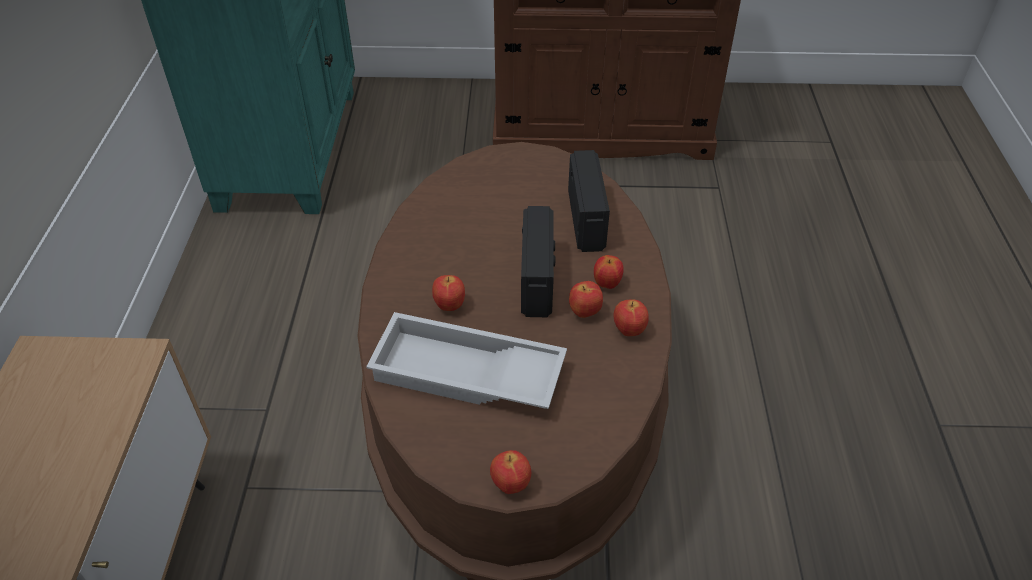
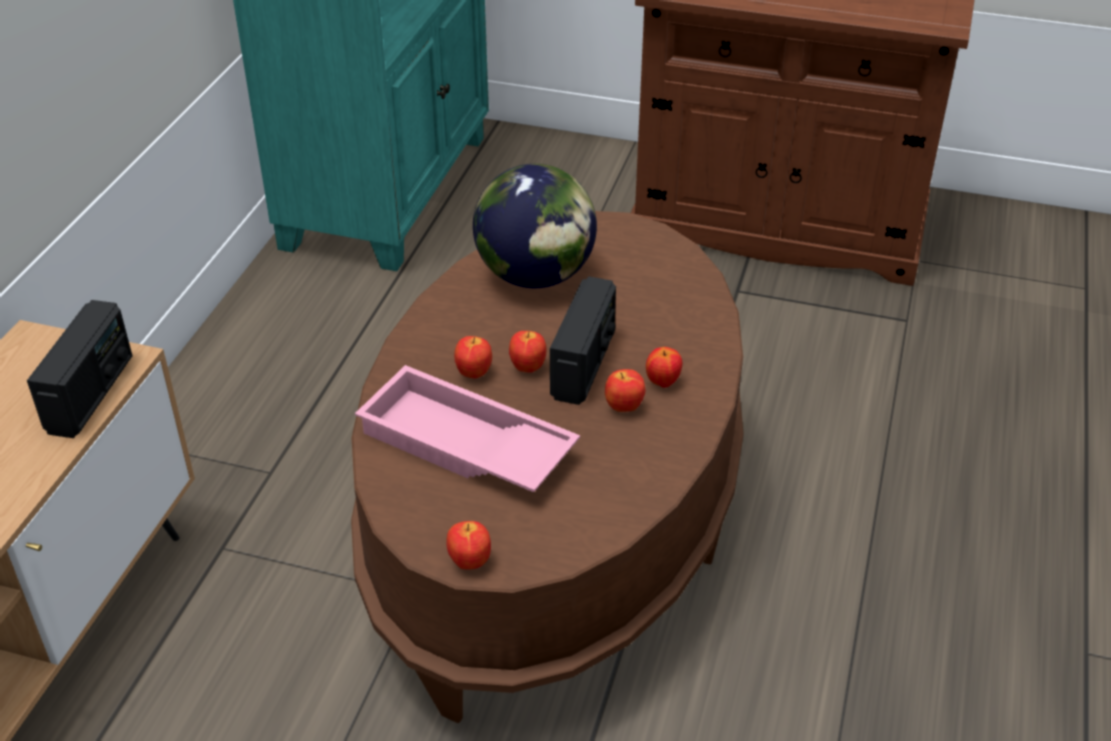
camera: 15 degrees right, 5 degrees down
(465, 375) = (463, 446): white tray -> pink tray
(469, 209) = (536, 276): none -> globe
(587, 219) = (669, 310): radio -> radio (91, 394)
(628, 330) = (666, 435): apple -> apple (527, 367)

